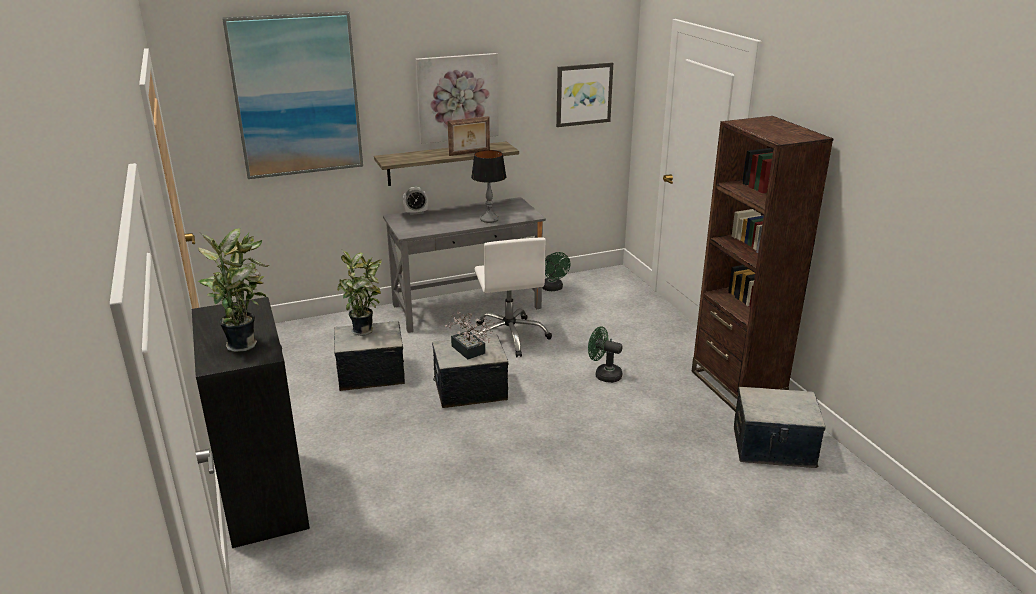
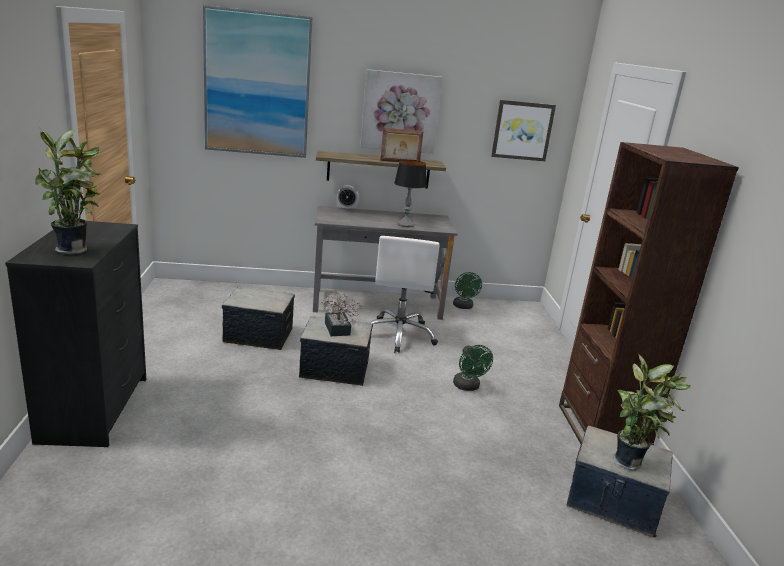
camera: 15 degrees right, 5 degrees down
(365, 330) = (260, 294): potted plant -> potted plant (630, 462)
(604, 375) = (468, 387): green fan -> green fan turned 150 degrees counterclockwise

